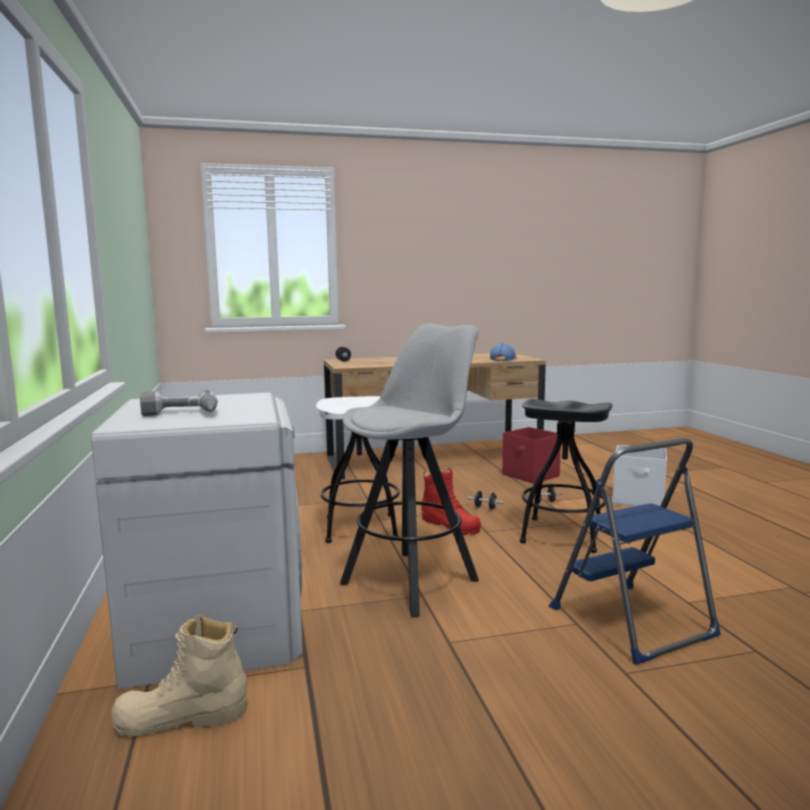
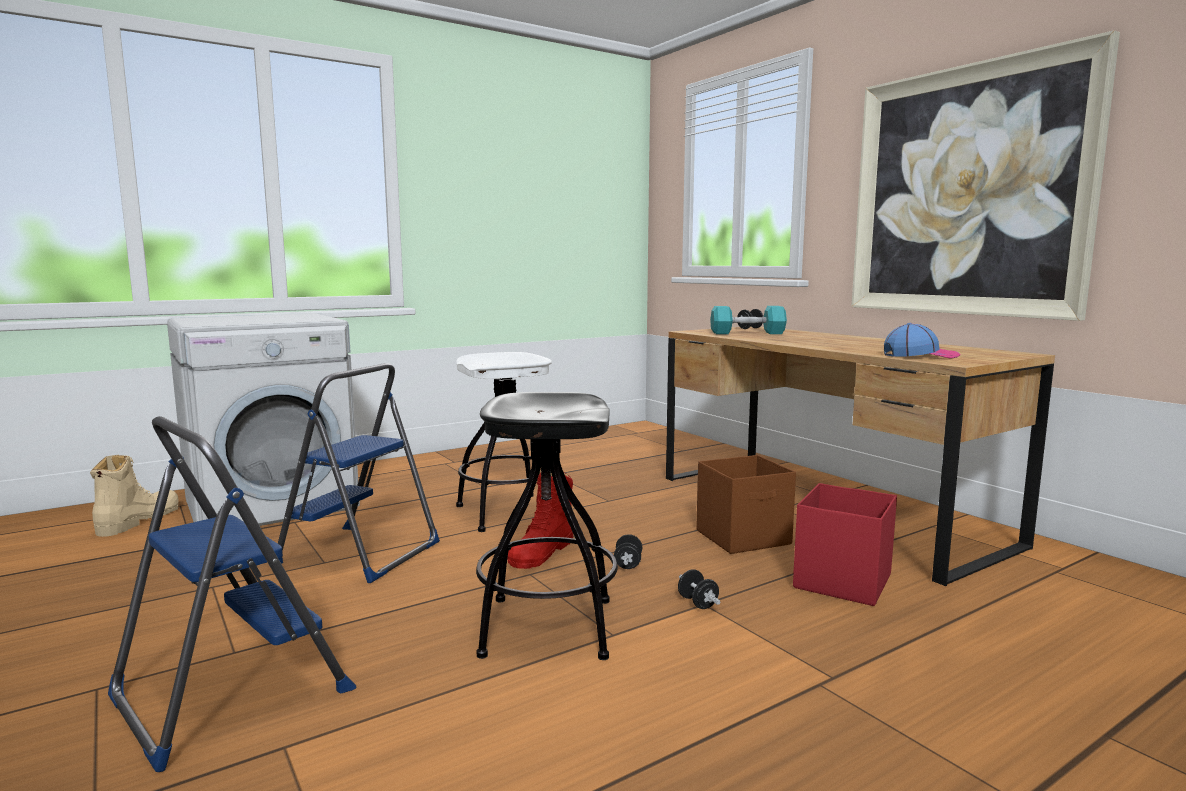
camera: 70 degrees right, 0 degrees up
(180, 413) = (233, 318): power drill -> none
(181, 717) = (138, 520): beige boot -> beige boot turned 45 degrees clockwise
(372, 362) = (747, 333): none -> turquoise dumbbell
(413, 580) = (362, 553): grey stool -> blue step ladder
(447, 273) = (966, 192): none -> picture
(463, 480) = (744, 537): none -> brown storage box
(639, 500) = (812, 700): white storage box -> none

